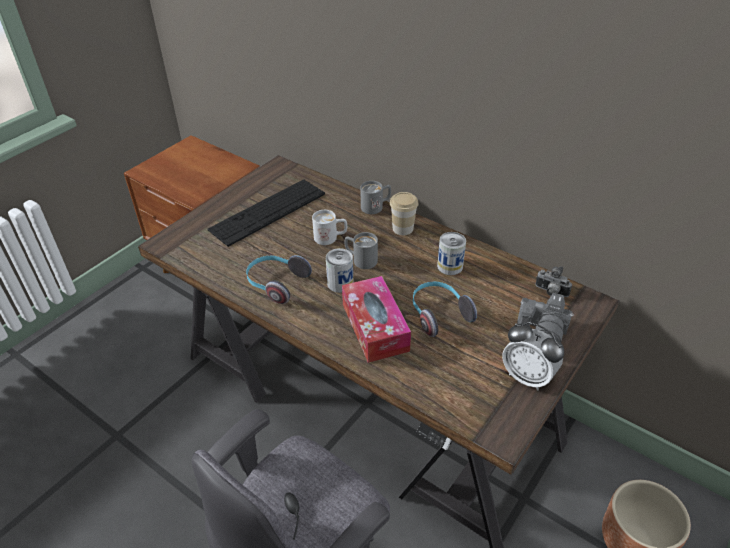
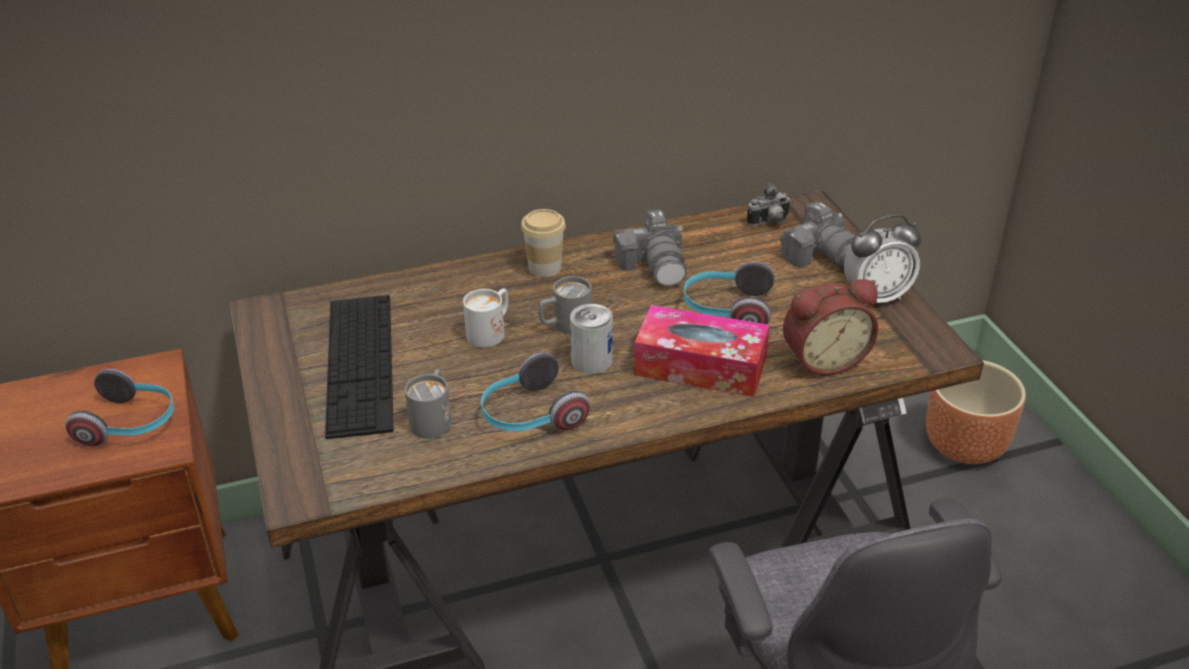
camera: 55 degrees left, 5 degrees down
(201, 181) = (130, 424): none -> headphones
(376, 206) = (473, 268): grey mug -> grey mug (433, 418)
(433, 378) = (823, 359): none -> alarm clock
(450, 266) = (655, 265): can -> camera

